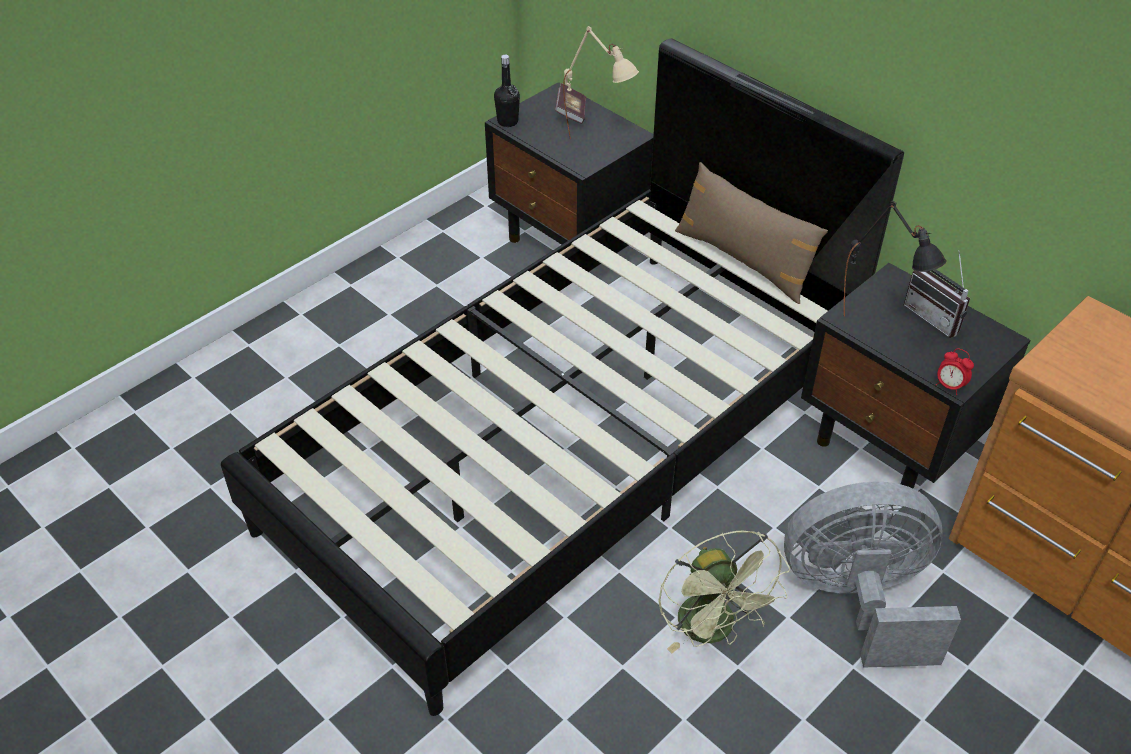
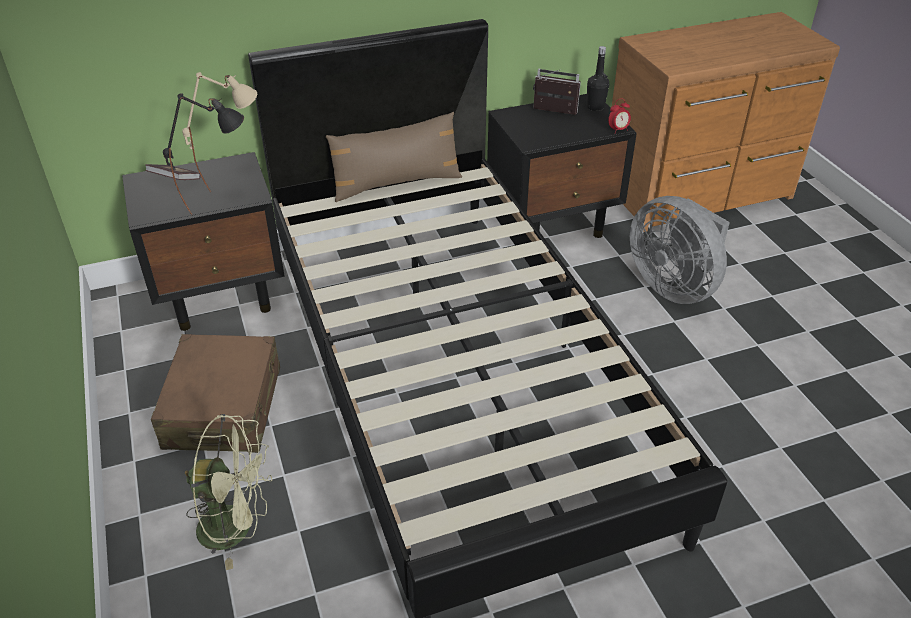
camera: 65 degrees left, 5 degrees down
(433, 308) = (224, 408): none -> brown suitcase
(507, 121) = (146, 216): black bottle -> black bottle (595, 107)
(714, 630) = (671, 359): green fan -> green fan (237, 527)
(858, 601) = (674, 286): grey fan -> grey fan turned 60 degrees counterclockwise
(877, 326) = (547, 135): black table lamp -> black table lamp (218, 204)
(936, 317) = (553, 113): radio -> radio turned 150 degrees counterclockwise

